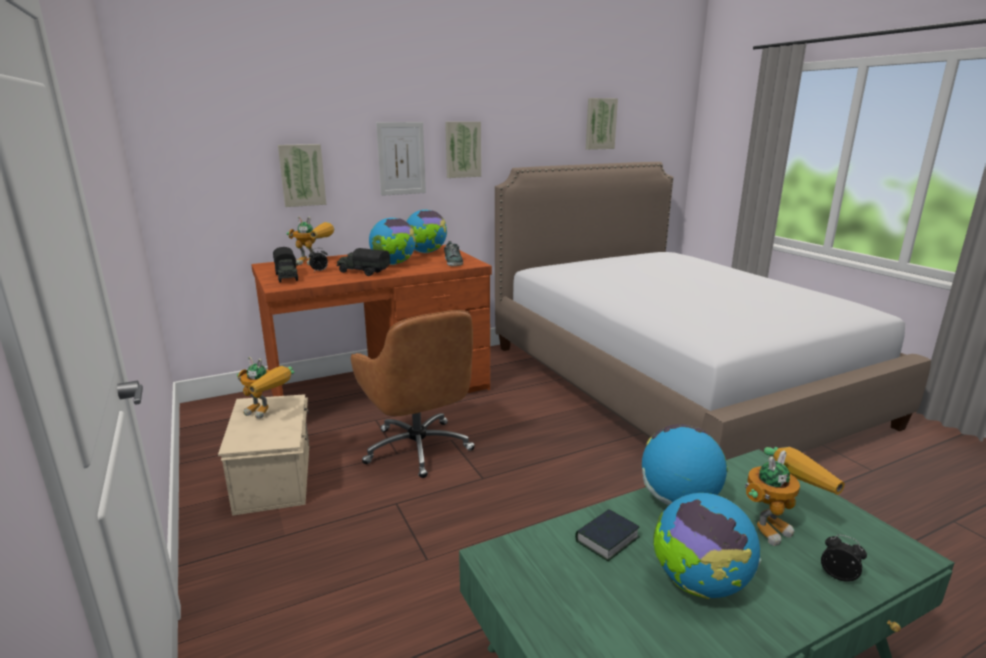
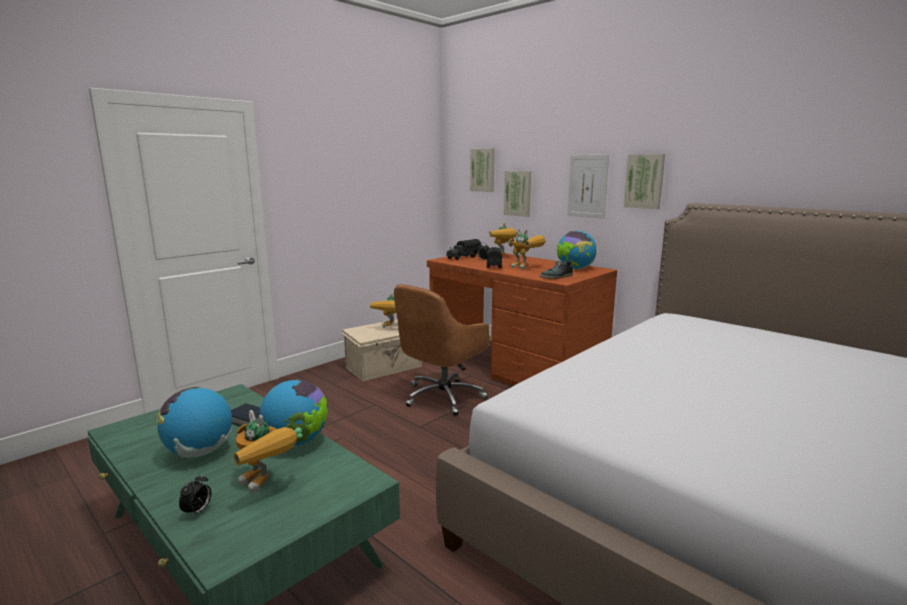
camera: 70 degrees right, 5 degrees down
(393, 264) = (526, 267): globe -> toy robot
(600, 124) = (852, 156): picture -> picture (483, 170)

